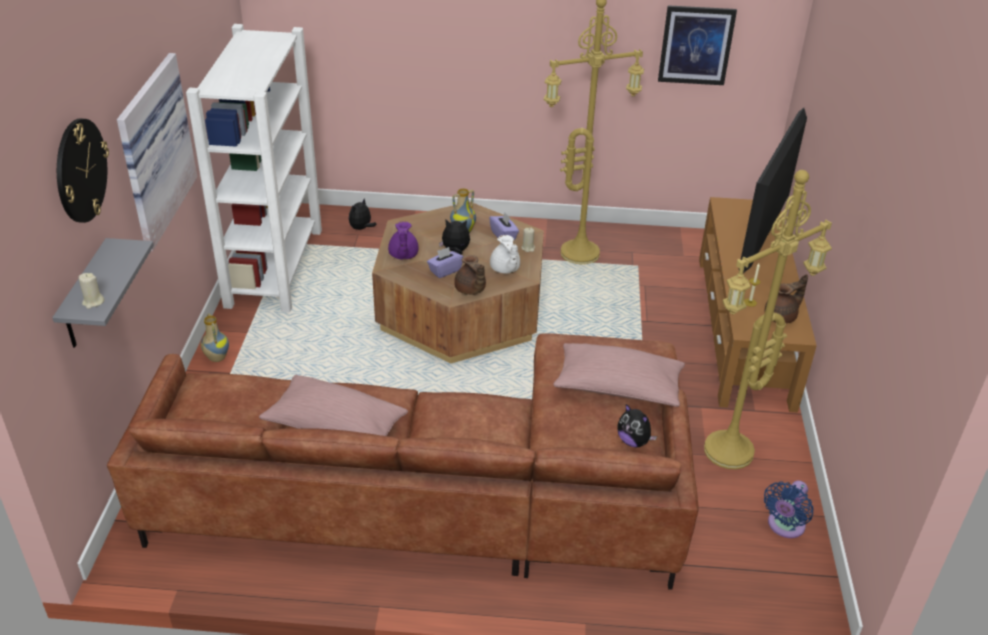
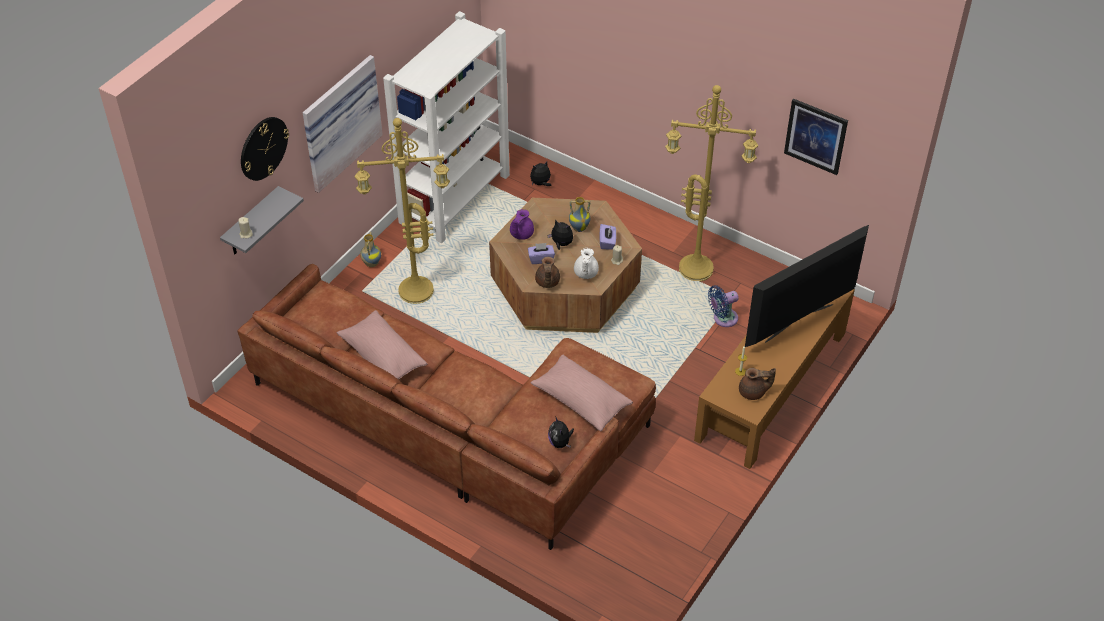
camera: 30 degrees right, 10 degrees up
(729, 454) = (669, 478): yellow floor lamp -> yellow floor lamp (414, 293)
(784, 526) = (662, 544): blue fan -> blue fan (723, 318)

